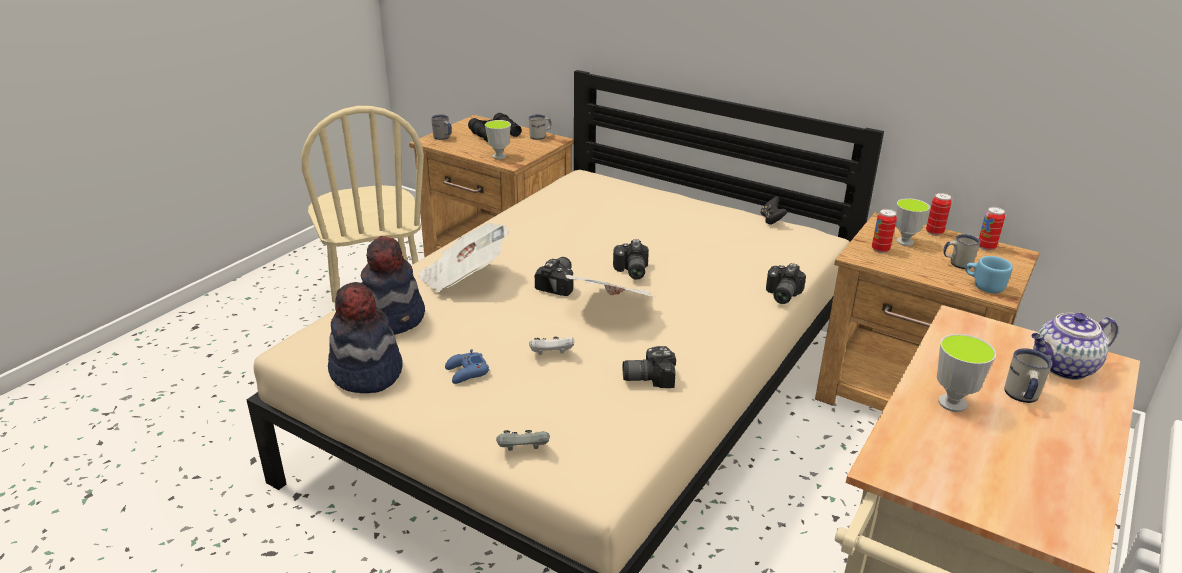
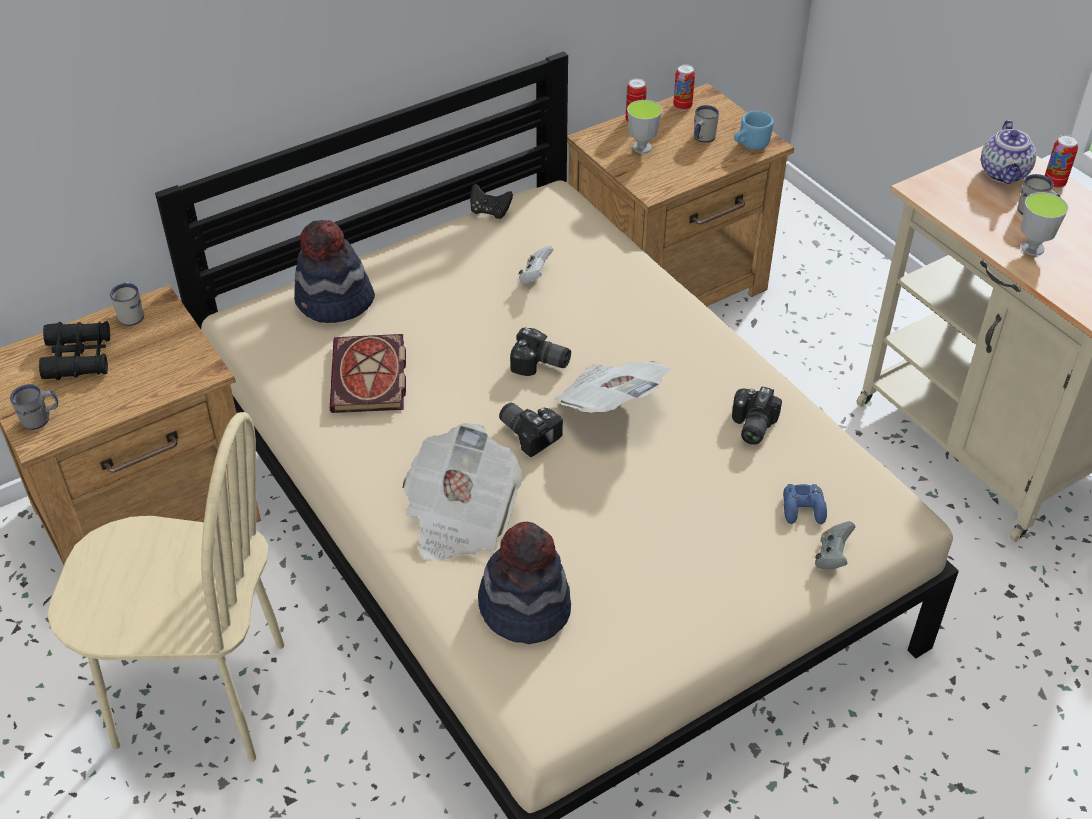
camera: 65 degrees left, 15 degrees up
(366, 373) = (633, 659): hat -> hat (334, 303)
(466, 372) = (674, 566): blue game controller -> blue game controller (803, 508)
(499, 156) = (169, 376): cup -> none
(551, 355) = (674, 486): white game controller -> white game controller (535, 275)
(565, 221) = (371, 379): none -> book
(781, 295) = (652, 274): camera -> none
(880, 249) = (647, 170): can -> can (1054, 183)

